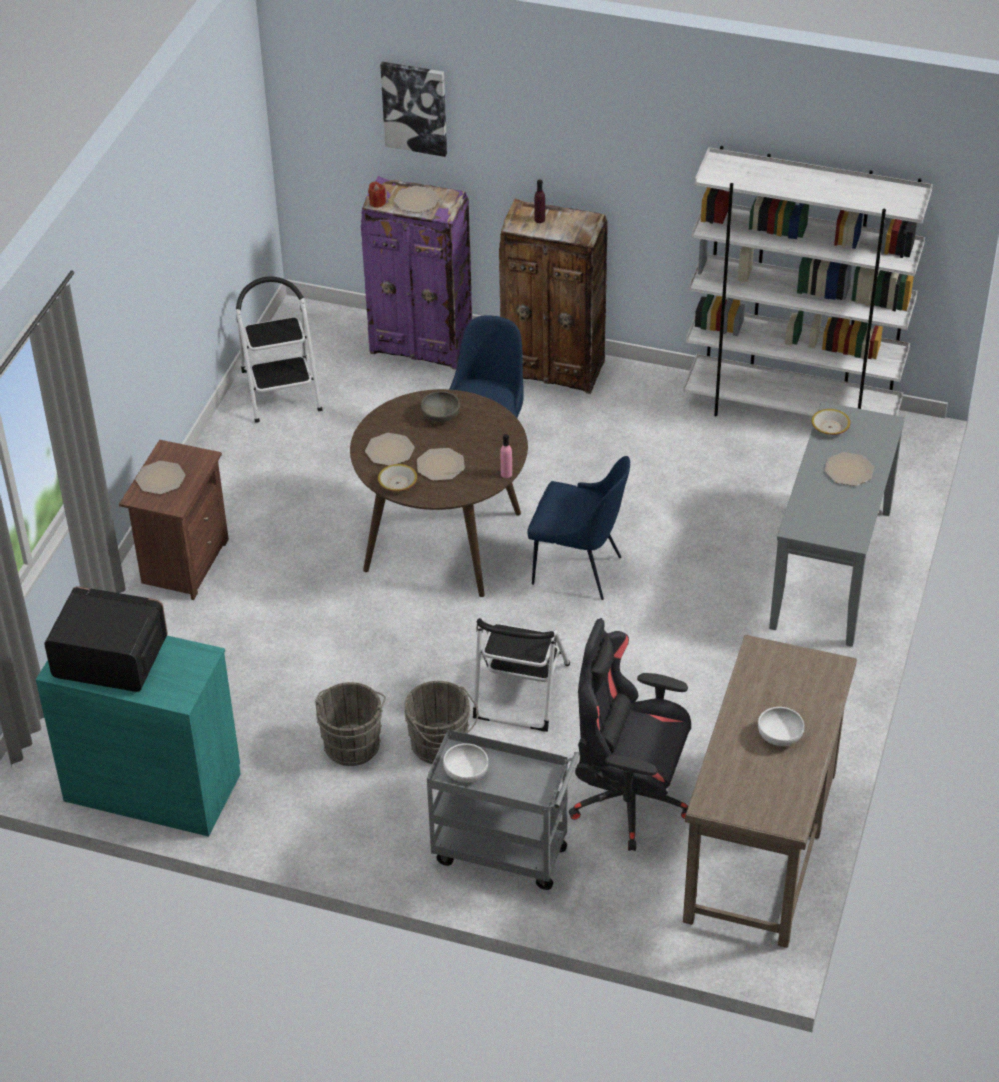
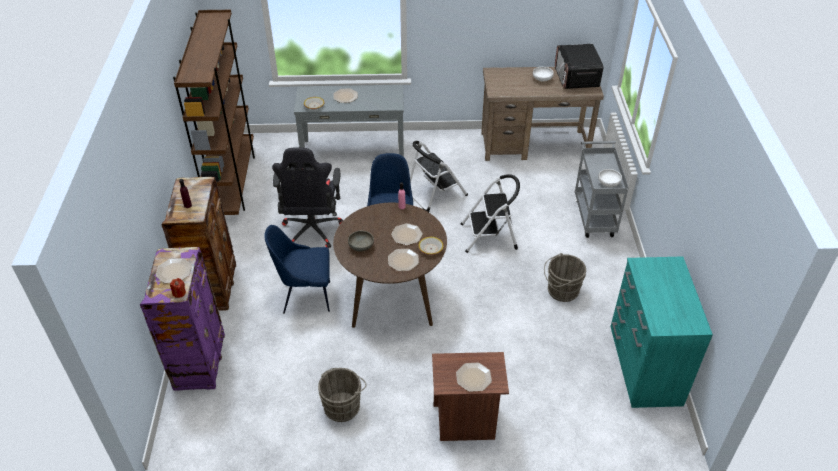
camera: 110 degrees left, 0 degrees up
(109, 659) = (672, 305): microwave -> microwave (576, 78)
(281, 389) = (268, 430): step ladder -> step ladder (434, 194)
(415, 107) = (123, 233): picture -> none
(441, 746) = (542, 256): grey bucket -> grey bucket (343, 405)
(631, 802) = (535, 185): black office chair -> black office chair (312, 230)
(791, 411) = (233, 183): white bookcase -> brown bookcase

